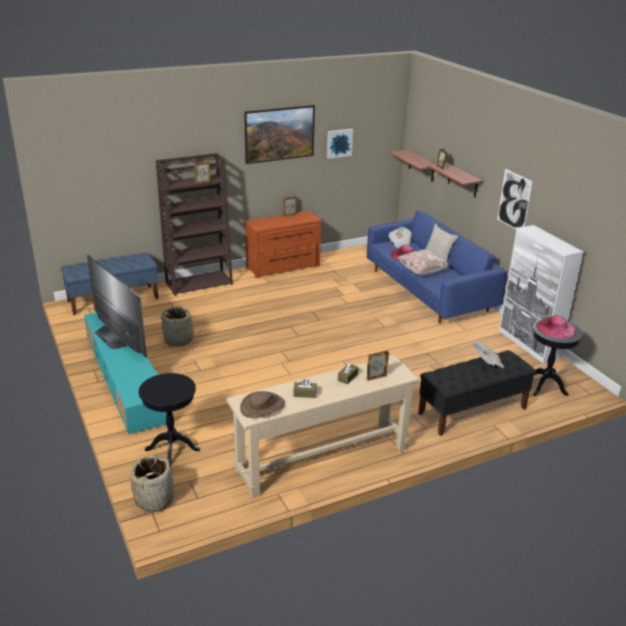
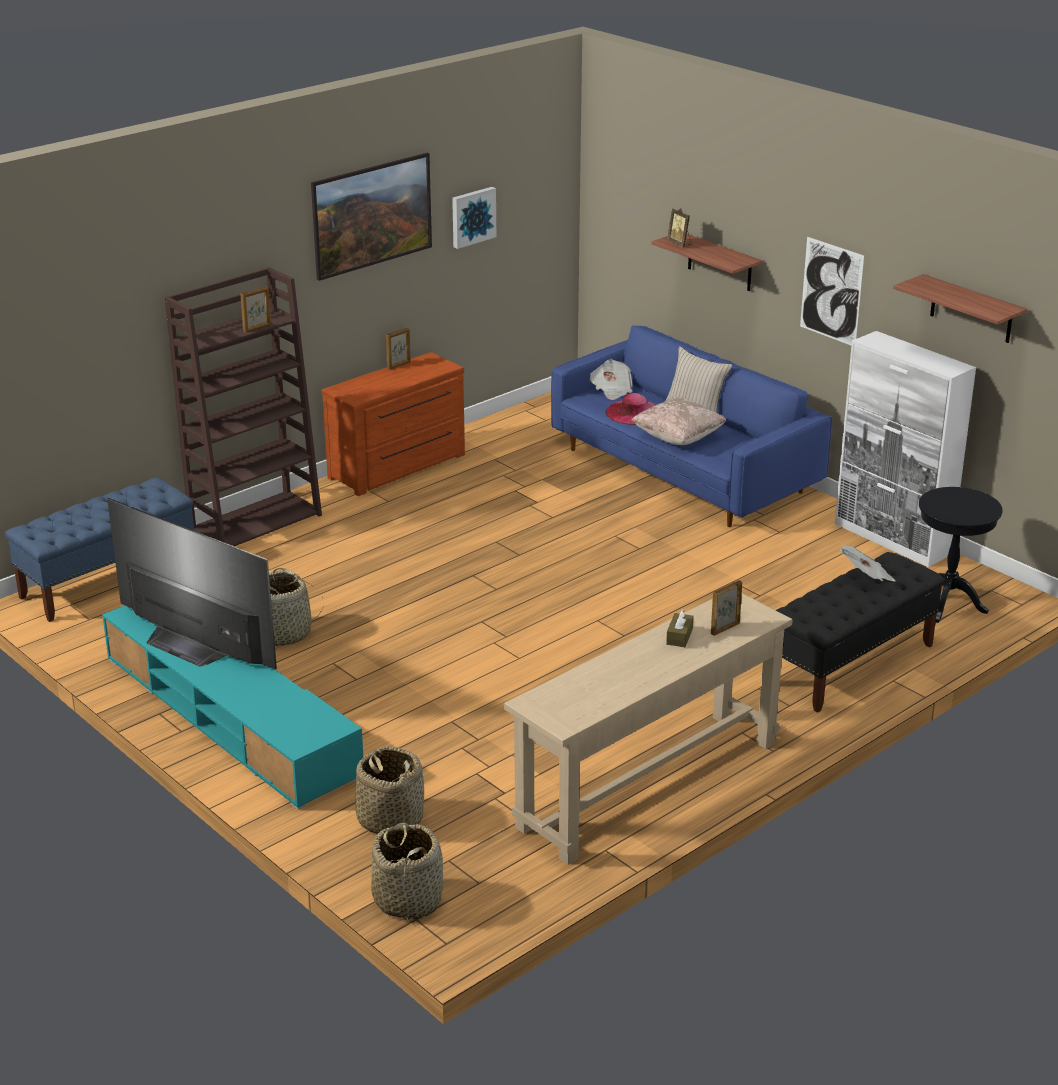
camera: 15 degrees left, 0 degrees up
(172, 450) = (390, 818): black side table -> basket
(262, 406) = (571, 705): brown hat -> none
(304, 394) = (626, 674): brown tissue box -> none
(421, 166) = (624, 241): shelf -> shelf (971, 309)
(556, 328) = (956, 503): pink hat -> none

